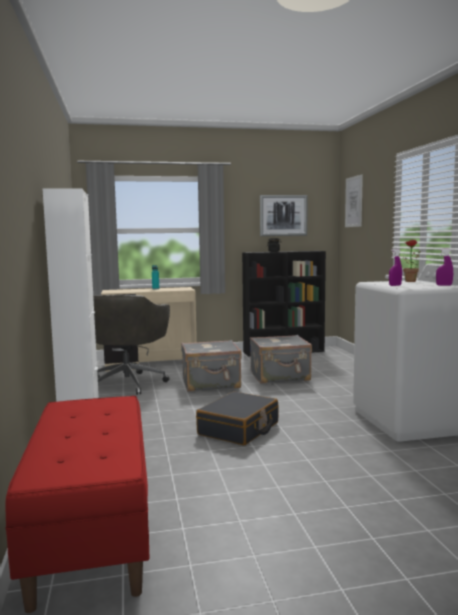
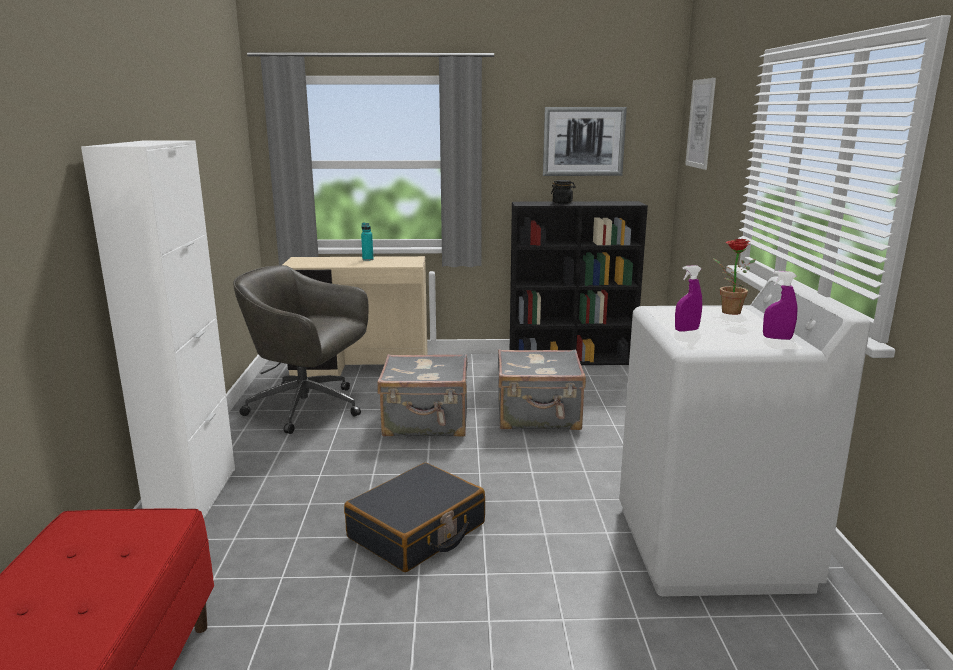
camera: 10 degrees right, 10 degrees up
(128, 383) = (309, 408): grey office chair -> grey office chair turned 90 degrees clockwise

